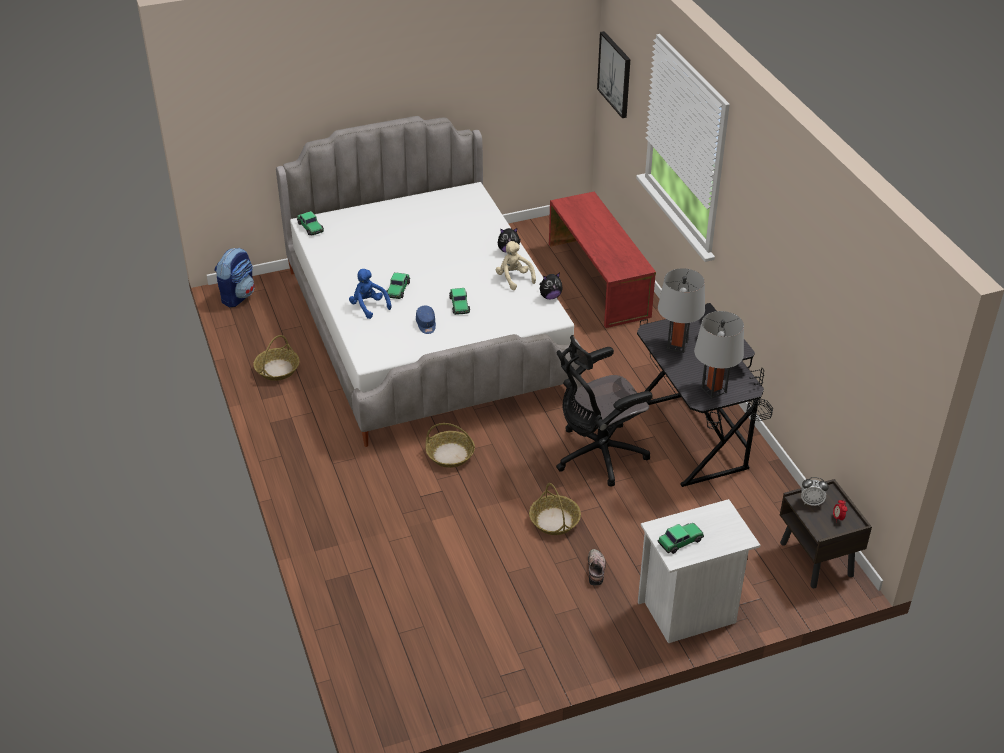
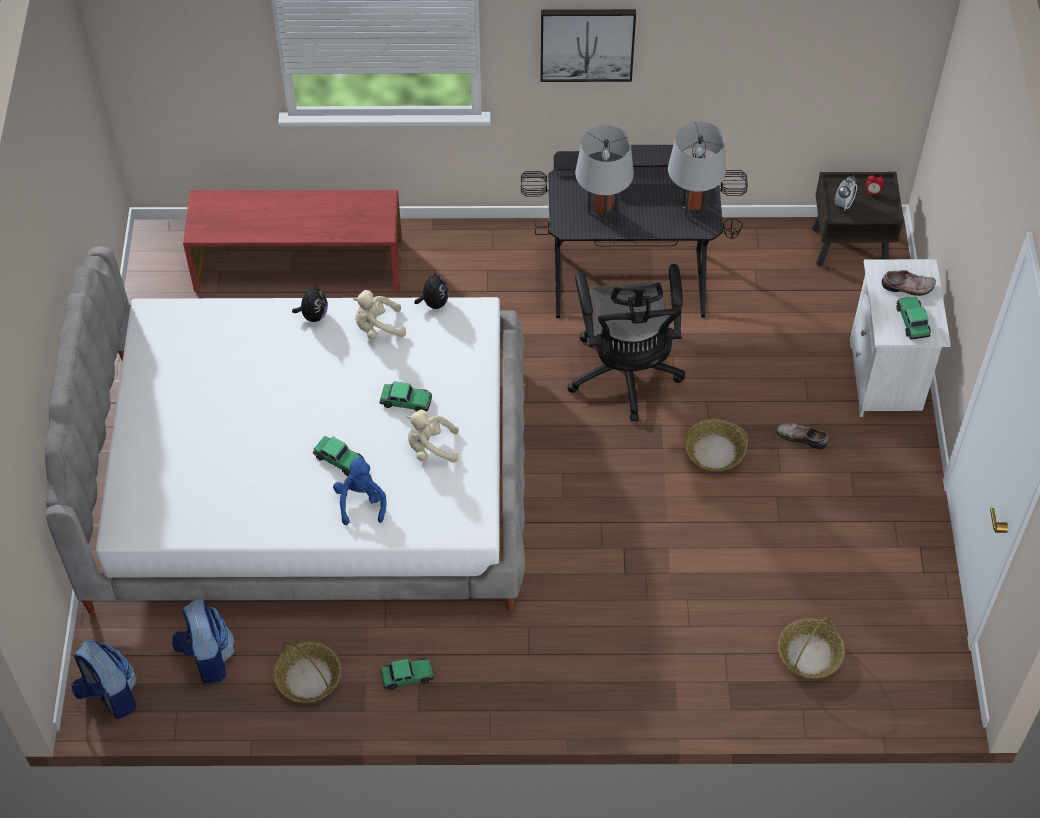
camera: 70 degrees left, 15 degrees up
(277, 325) = (207, 657): none -> backpack
(310, 227) = (135, 528): toy car -> toy car (407, 676)
(368, 306) = (361, 502): blue plush toy -> blue plush toy turned 105 degrees clockwise
(426, 324) = (431, 448): blue cap -> beige plush toy
(450, 454) = (564, 522): basket -> basket (809, 654)
(615, 74) = (154, 44): picture -> picture (587, 43)
(715, 531) = (908, 287): none -> shoe

